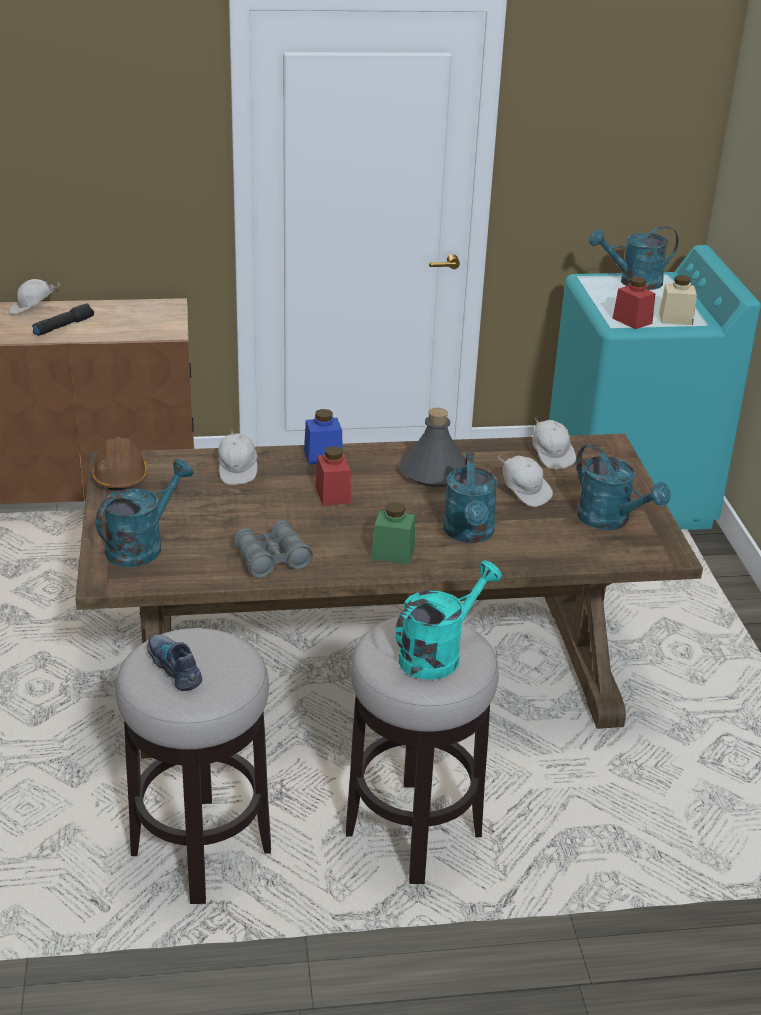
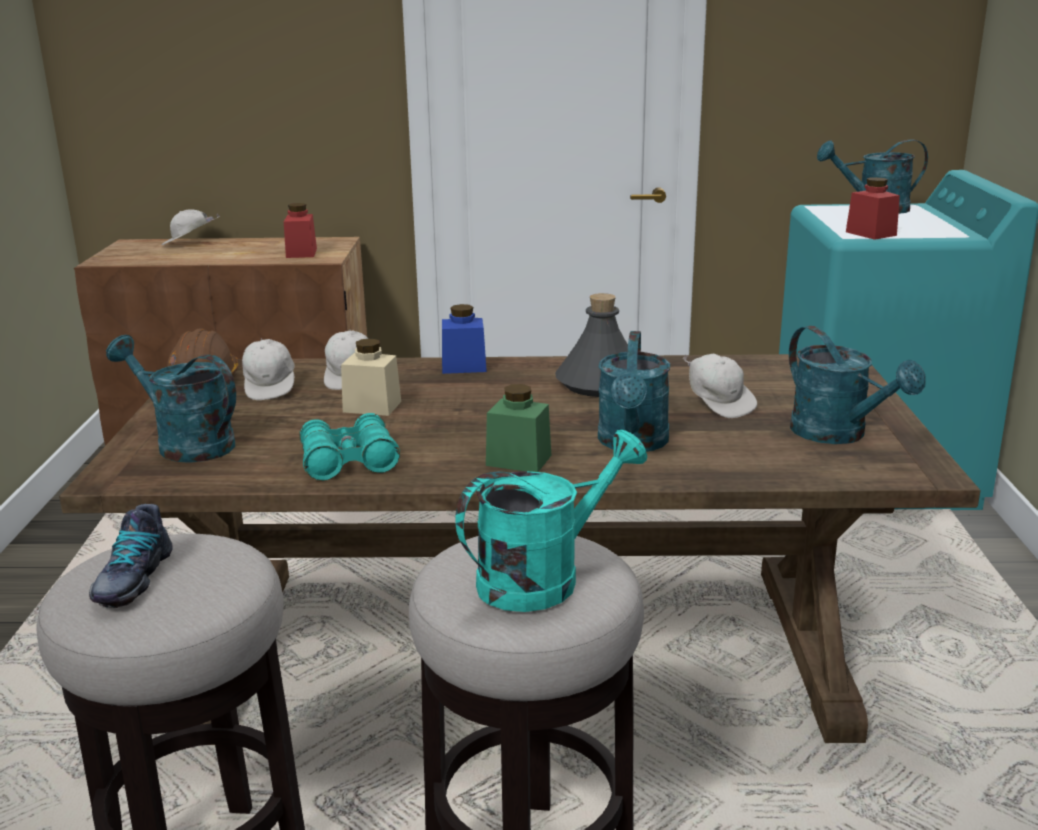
camera: 10 degrees right, 10 degrees down
(63, 326) = (212, 253): black flashlight -> none
(142, 545) = (185, 444): turquoise watering can -> turquoise watering can turned 105 degrees counterclockwise
(175, 667) = (132, 578): shoe -> shoe turned 150 degrees counterclockwise
(272, 559) = (349, 462): grey binoculars -> turquoise binoculars
(333, 495) = (460, 401): red jar -> red jar (301, 253)
(552, 455) = (761, 371): white cap -> white cap (270, 387)
(675, 319) = (927, 232): beige jar -> beige jar (372, 406)

